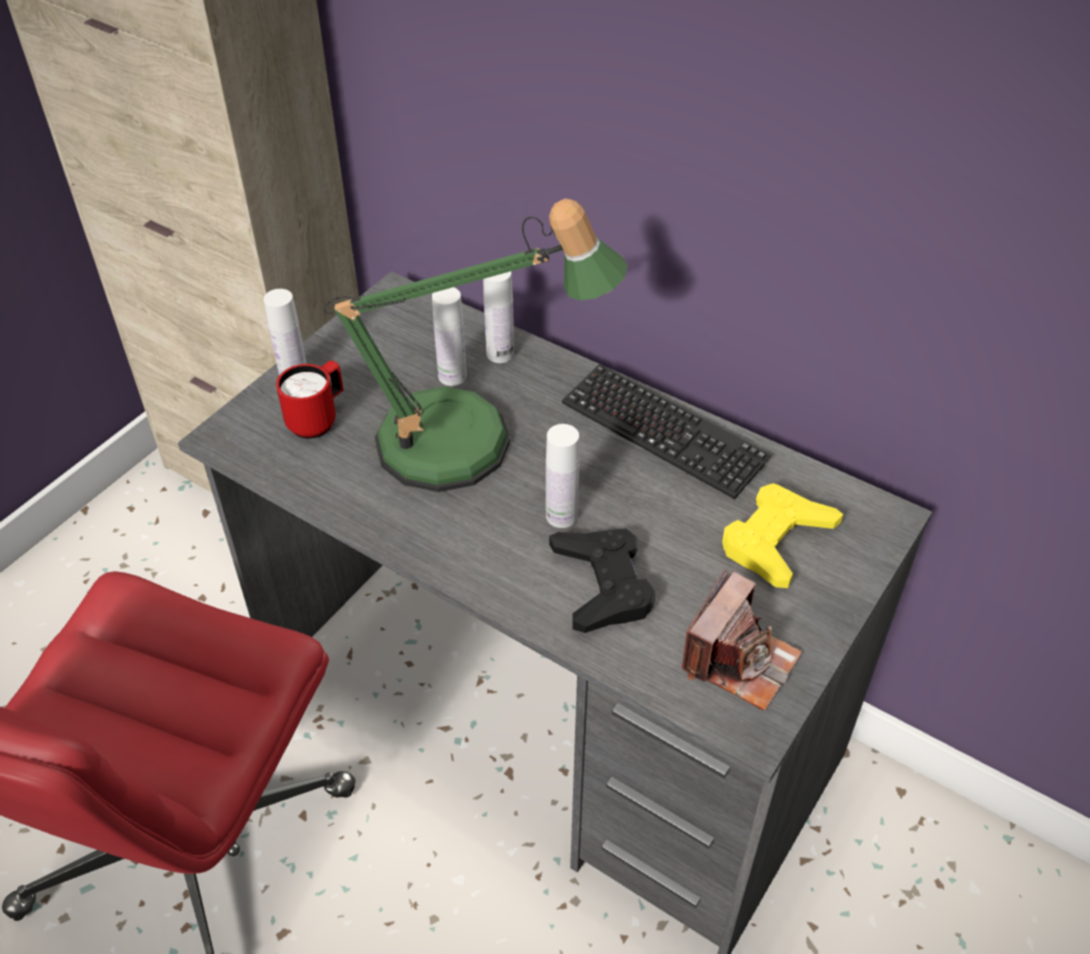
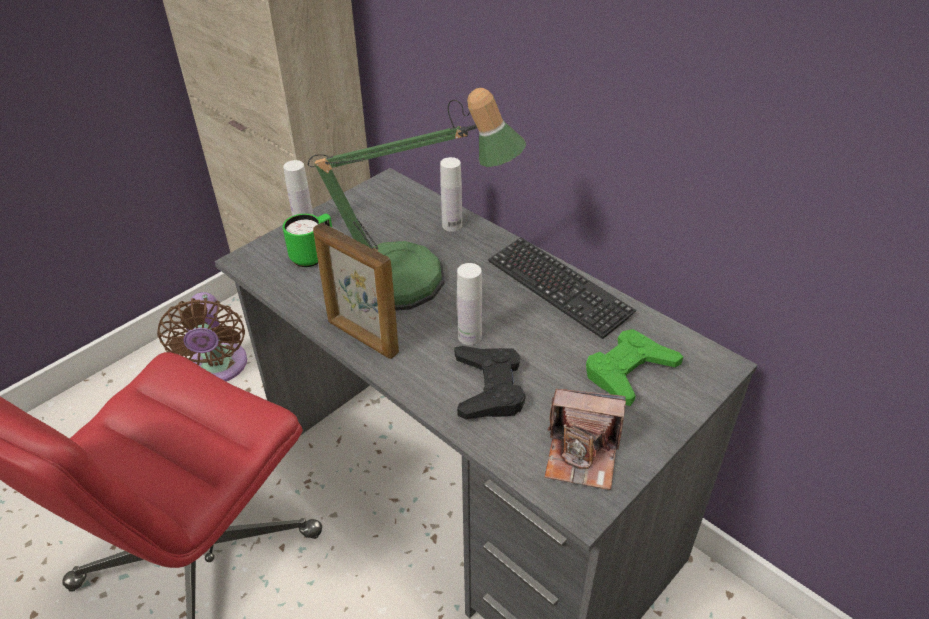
camera: 10 degrees right, 5 degrees down
(149, 571) = (218, 368): none -> brown fan
(318, 420) = (313, 256): red mug -> green mug
(417, 534) = (362, 337): none -> picture frame
(452, 376) = (414, 237): white bottle -> none
(739, 660) = (582, 455): camera -> camera turned 60 degrees clockwise
(776, 541) = (629, 372): yellow game controller -> green game controller

